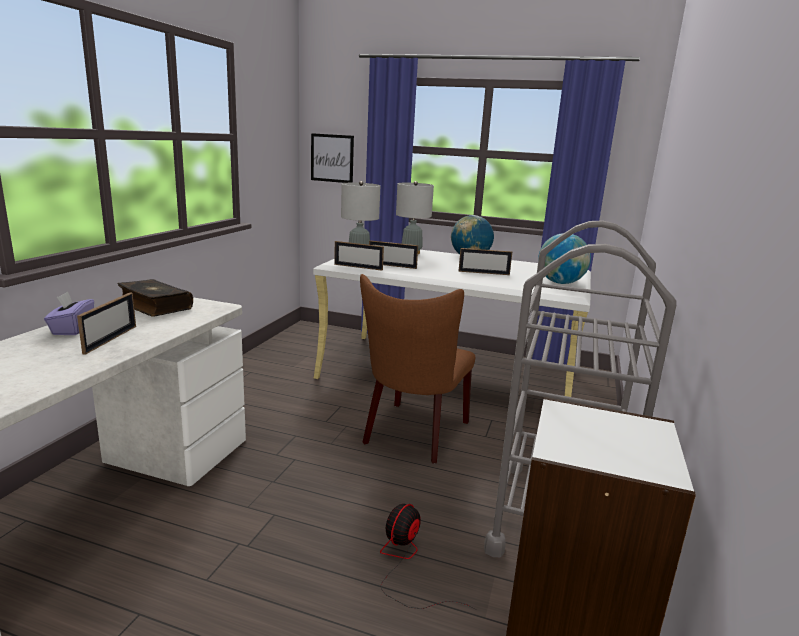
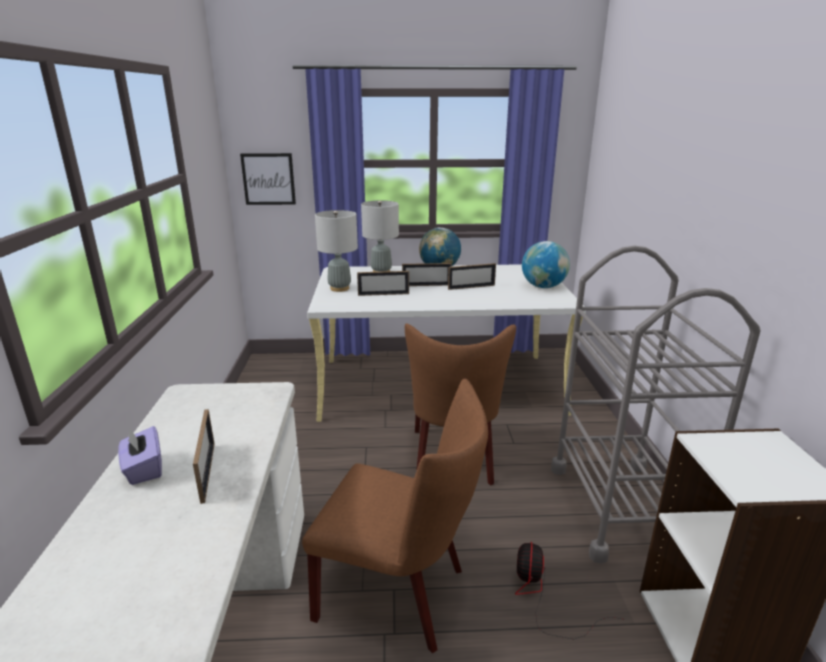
camera: 20 degrees left, 5 degrees up
(154, 306) = (200, 408): book -> none
(277, 519) = (400, 593): none -> brown chair
(358, 267) = (354, 303): picture frame -> picture frame (426, 285)

